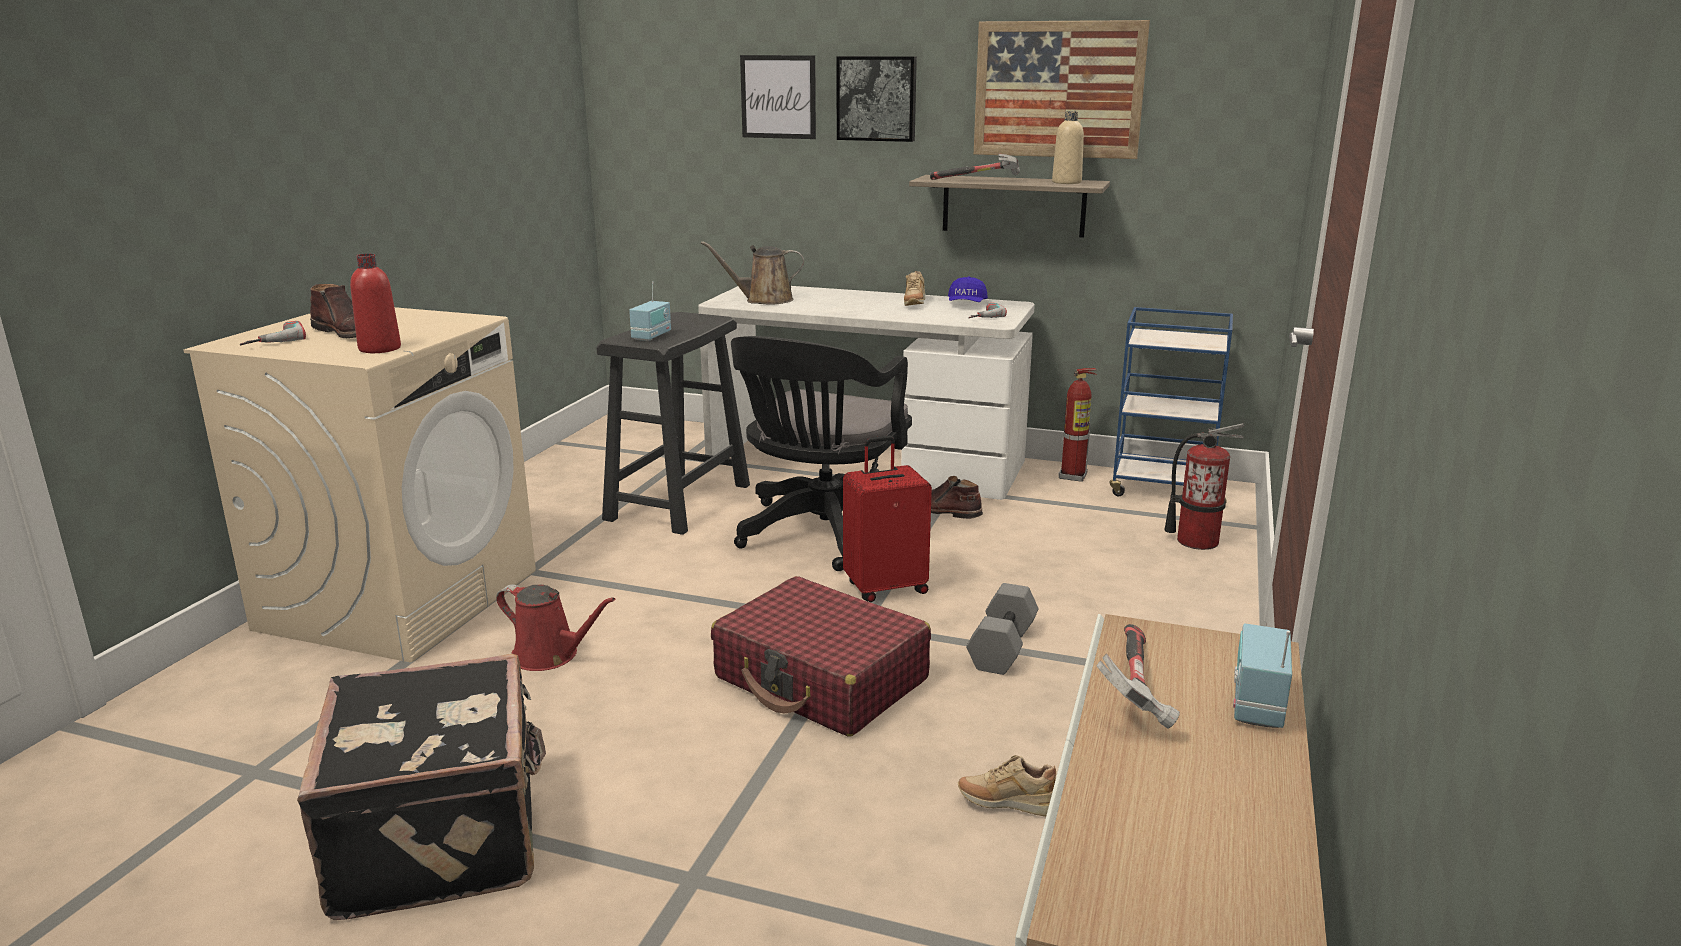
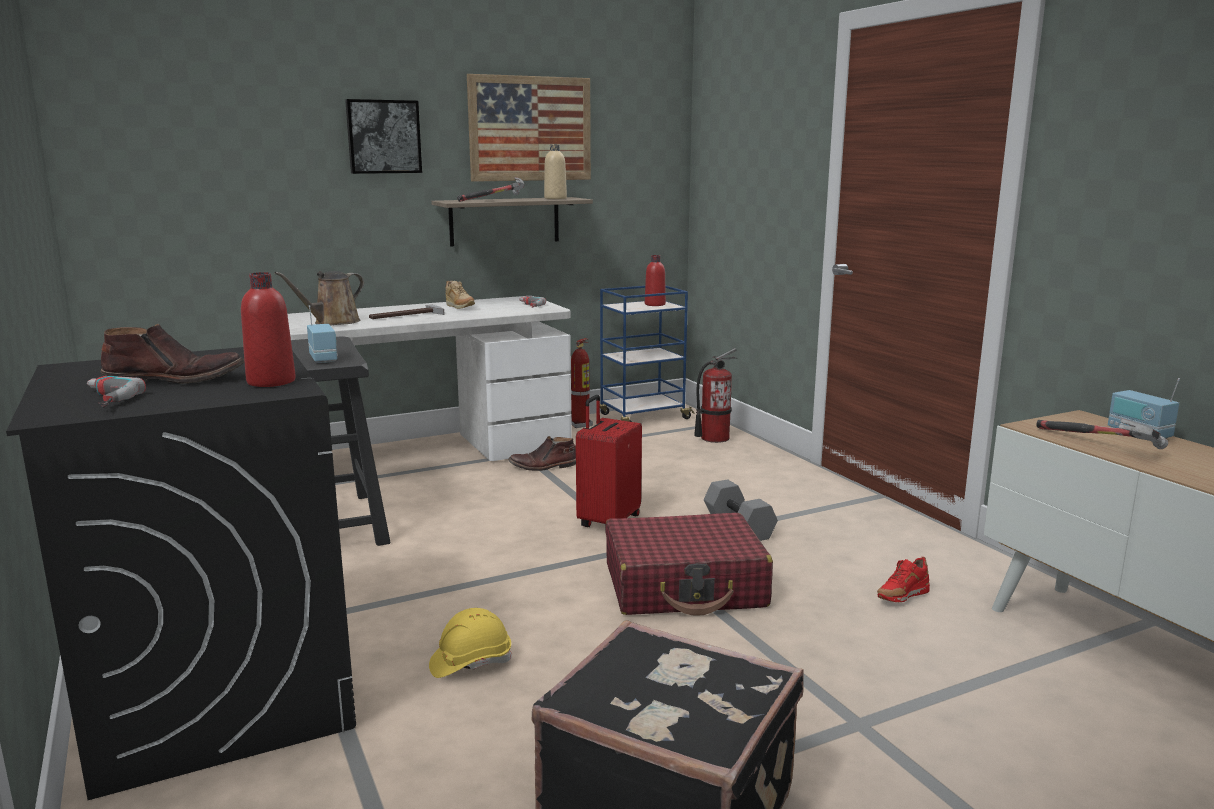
camera: 45 degrees left, 5 degrees down
(400, 598) = (219, 692): beige washing machine -> black washing machine
(550, 656) = (470, 662): red watering can -> yellow hard hat
(778, 97) = (285, 136): picture -> none
(821, 535) = (497, 507): black office chair -> none
(840, 305) = (407, 316): none -> hammer
(966, 304) = (495, 302): blue cap -> none
(1006, 804) = (901, 597): beige shoe -> red shoe
(1197, 340) = (655, 304): none -> red bottle

